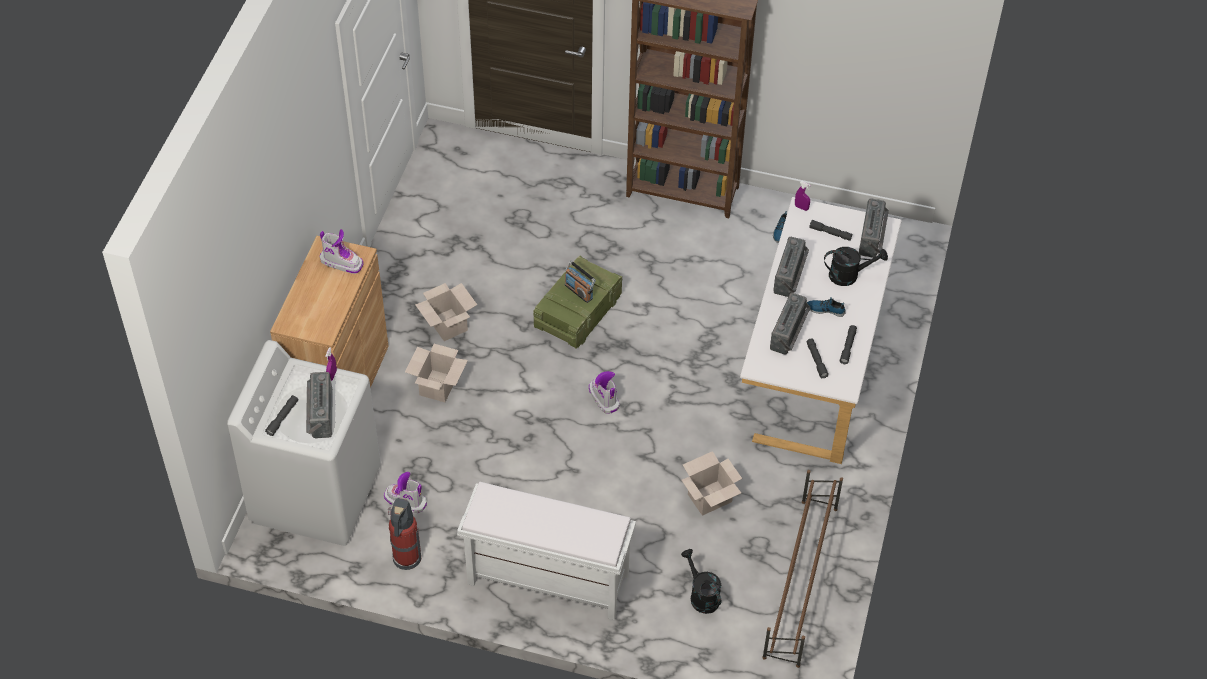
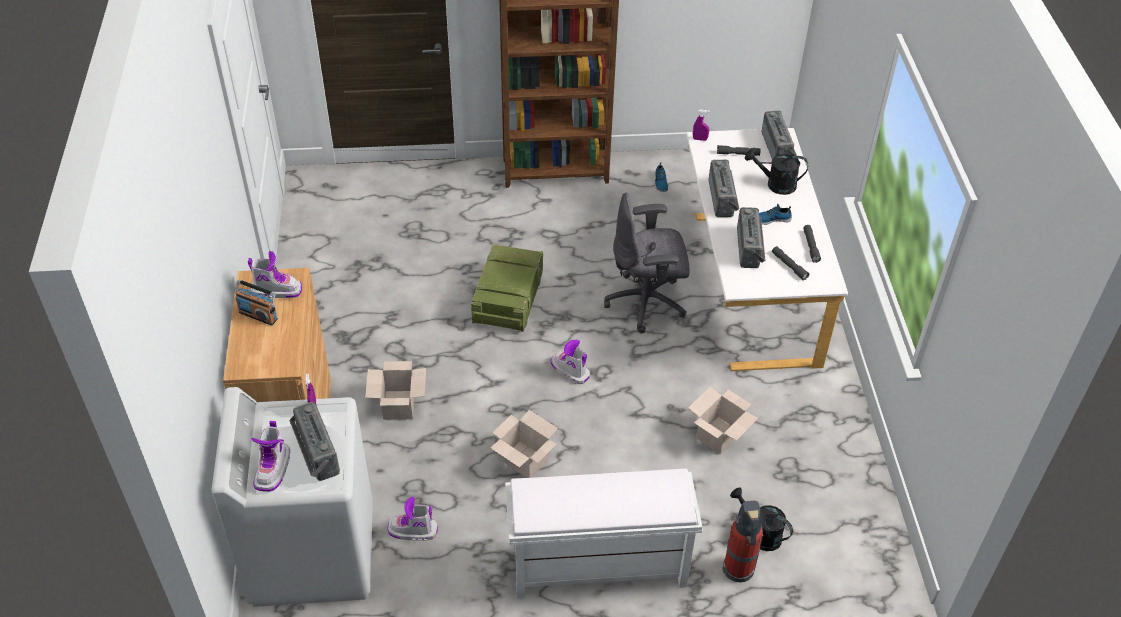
camera: 20 degrees left, 5 degrees down
(282, 418) = (273, 469): grey flashlight -> boot
(406, 559) = (439, 592): fire extinguisher -> fire extinguisher (738, 570)
(447, 324) = (382, 344): cardboard box -> cardboard box (523, 460)
(579, 291) = (508, 275): radio -> radio (258, 315)
(706, 352) = (647, 302): none -> grey office chair
(800, 582) = (846, 490): brown shoe rack -> none
(849, 275) = (775, 185): black watering can -> black watering can turned 150 degrees counterclockwise

